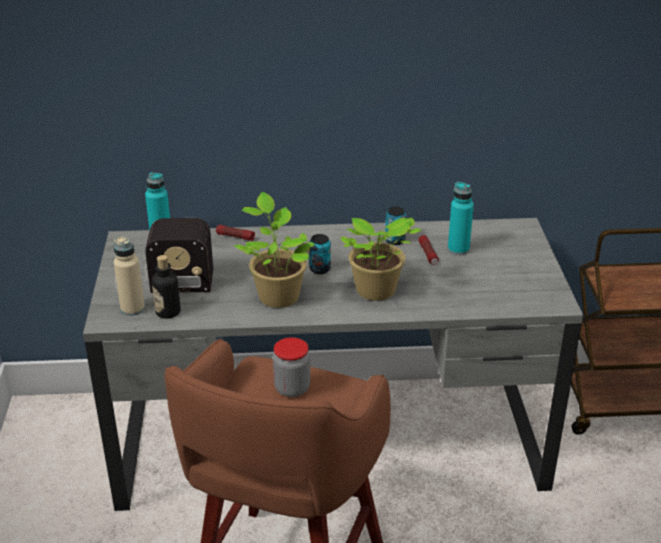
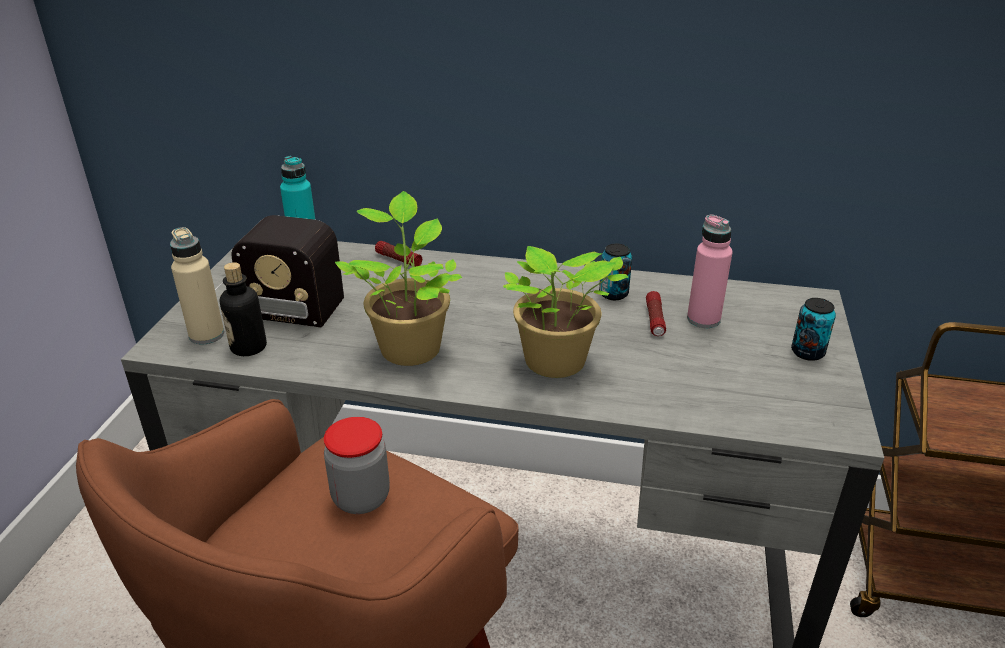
camera: 15 degrees right, 0 degrees up
(320, 269) = (488, 318): can -> can (807, 352)
(458, 249) = (703, 319): turquoise bottle -> pink bottle

